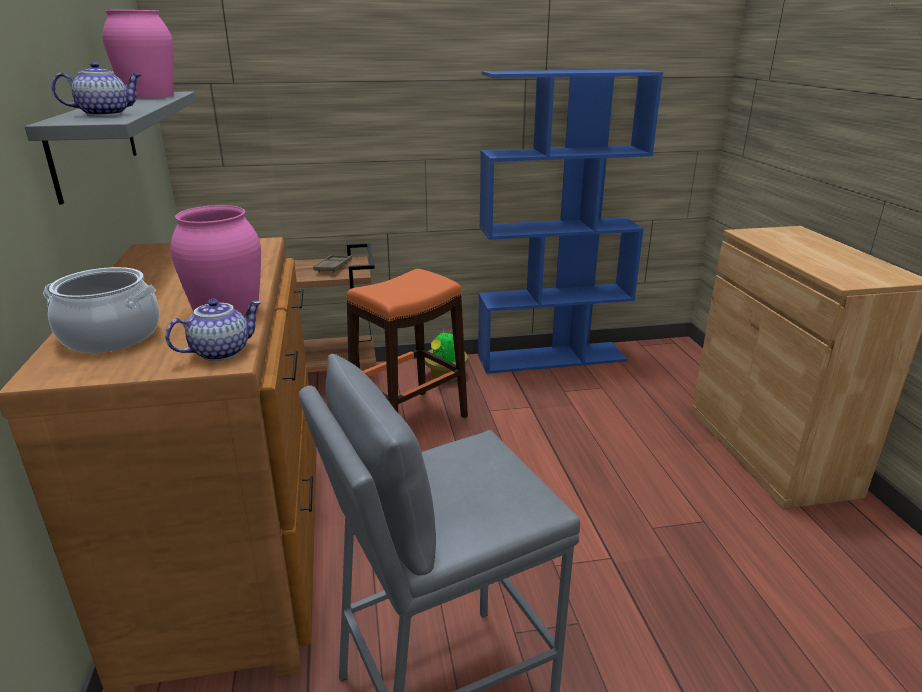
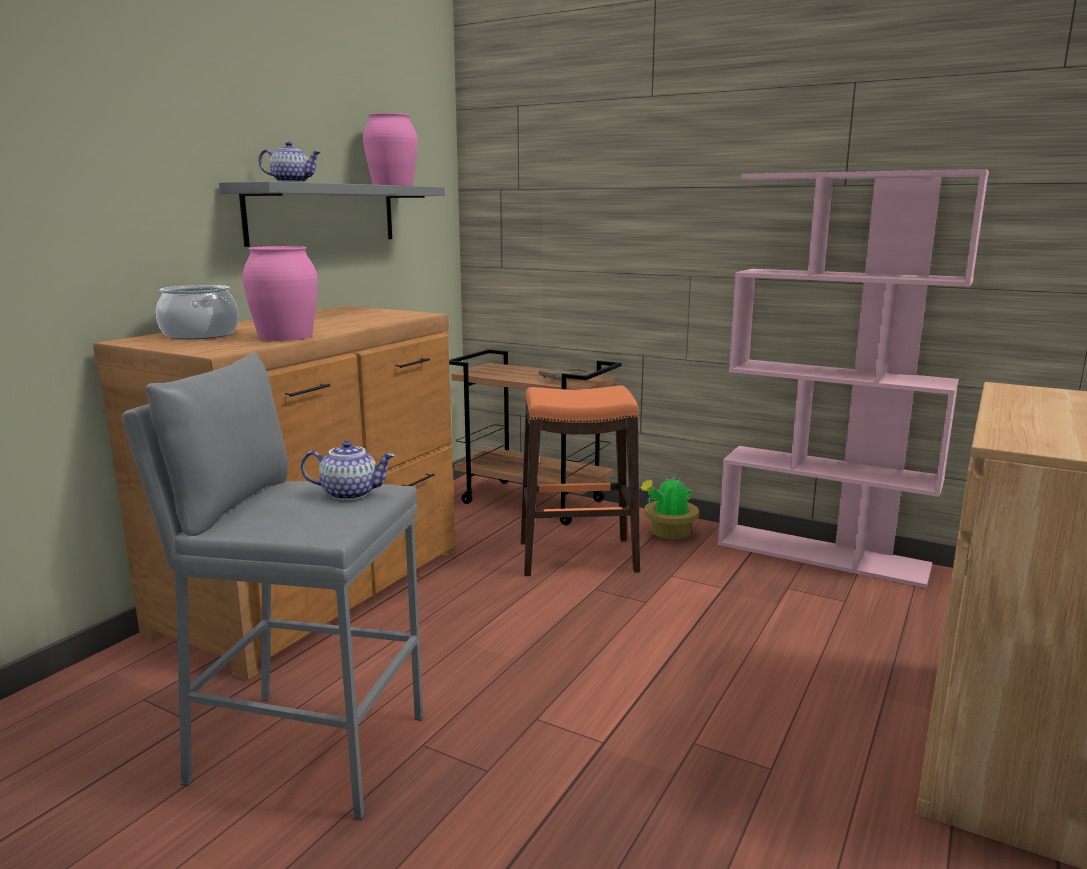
camera: 40 degrees right, 10 degrees down
(221, 351) = (224, 348): teapot -> teapot (351, 493)
(552, 357) = (822, 554): blue bookcase -> pink bookcase

